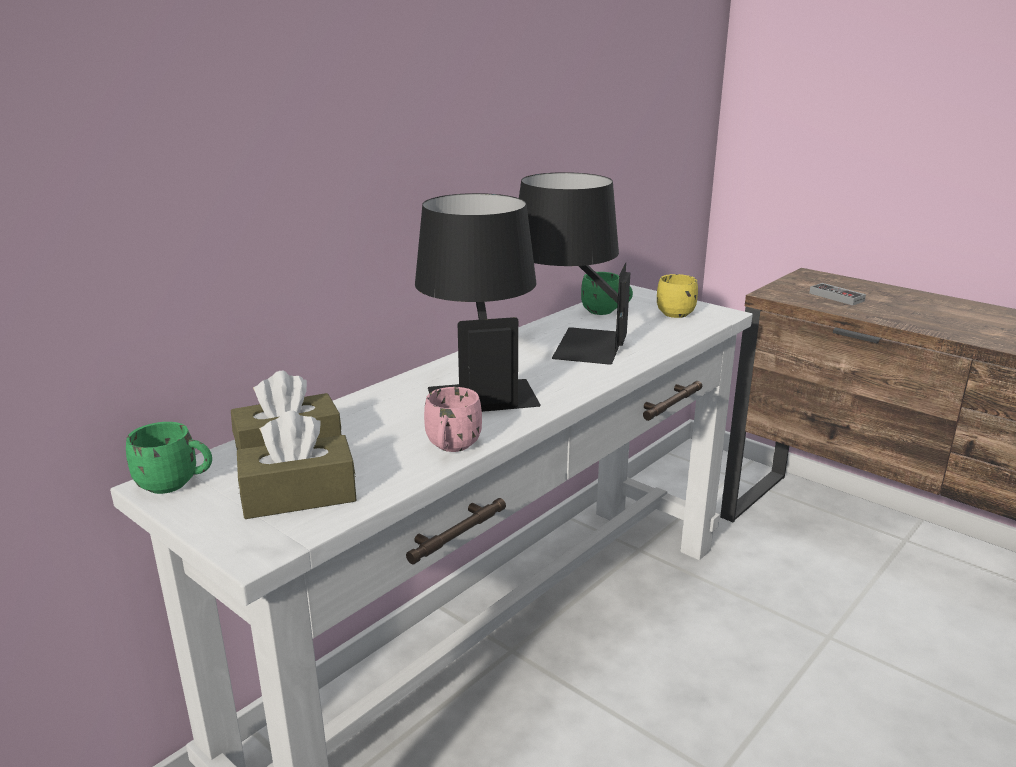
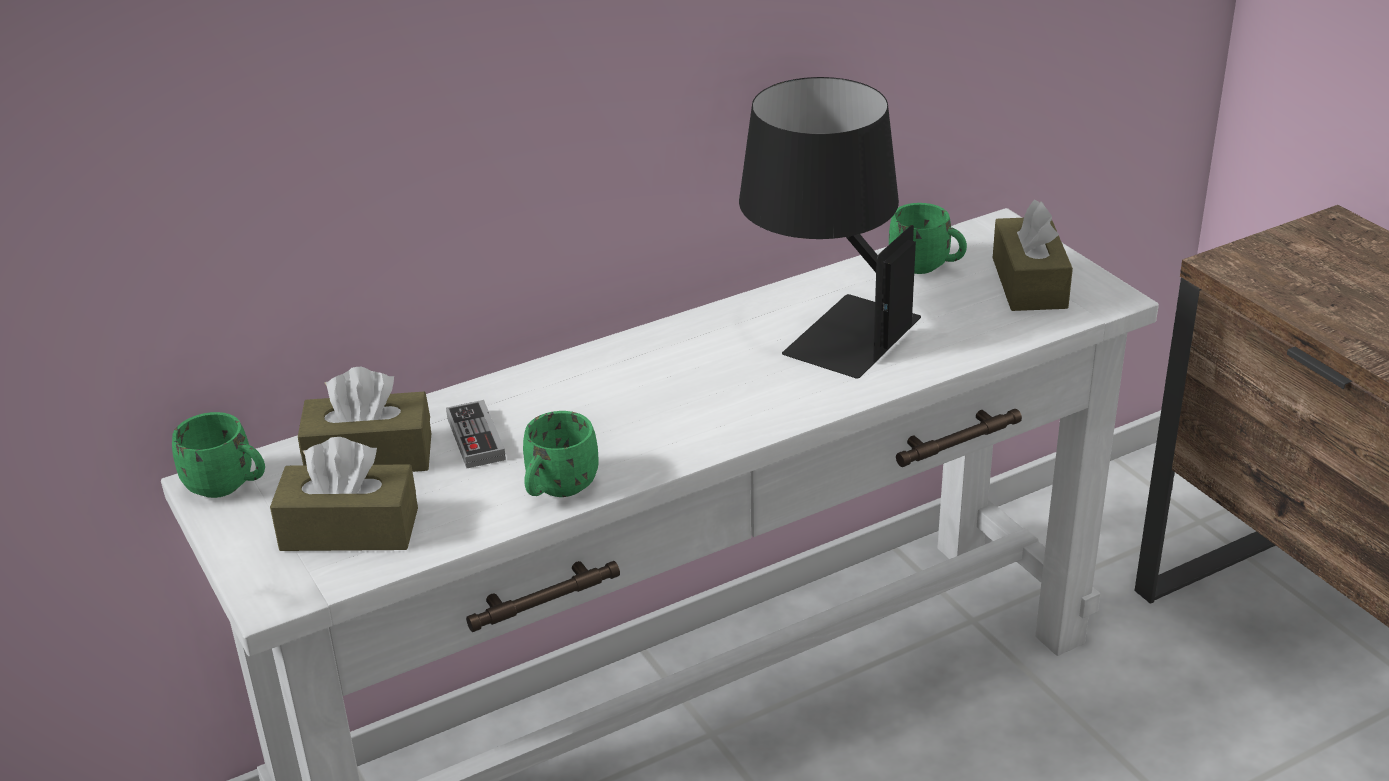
camera: 20 degrees right, 10 degrees up
(451, 447) = (557, 489): pink mug -> green mug
(478, 387) = (649, 392): black table lamp -> none
(672, 312) = (1029, 283): yellow mug -> brown tissue box
(836, 297) = (1333, 286): game controller -> game controller (476, 439)

